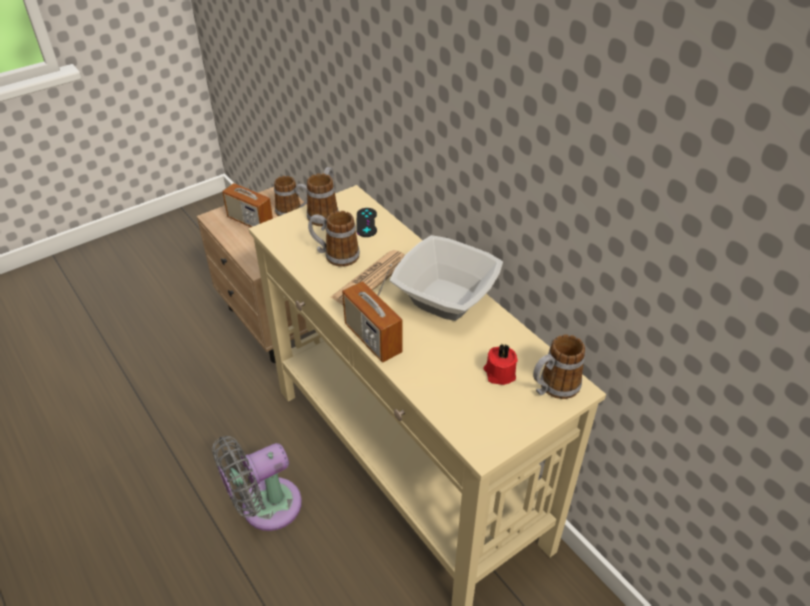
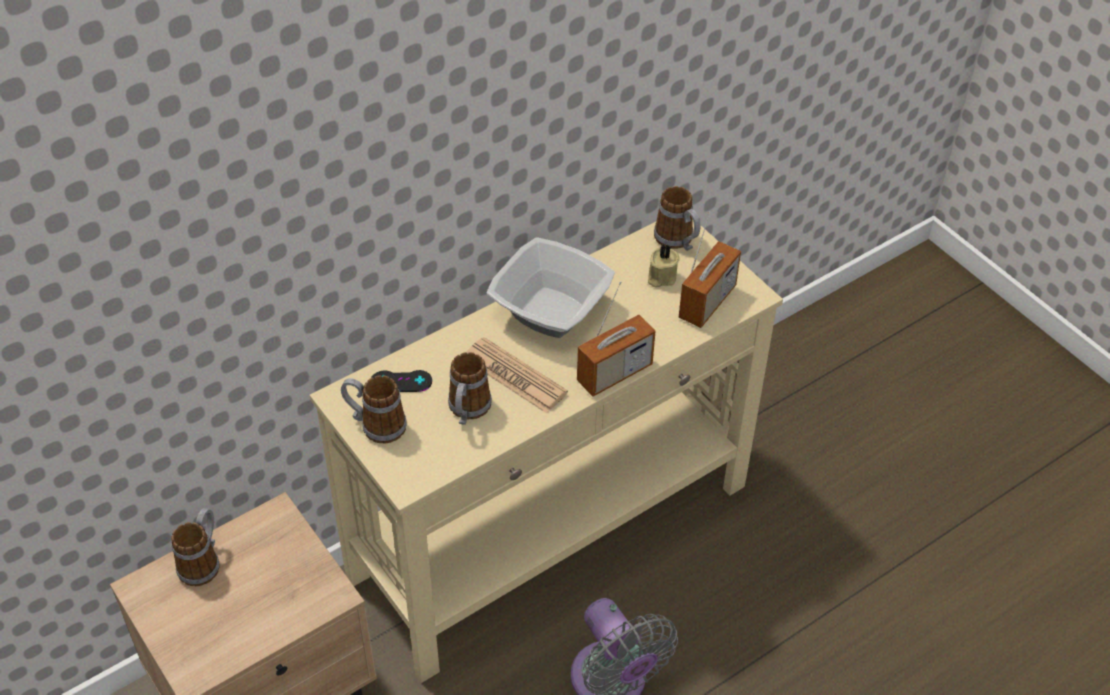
camera: 90 degrees left, 5 degrees up
(250, 221) = (215, 620): radio -> radio (707, 302)
(499, 373) = (661, 277): red candle -> beige candle

